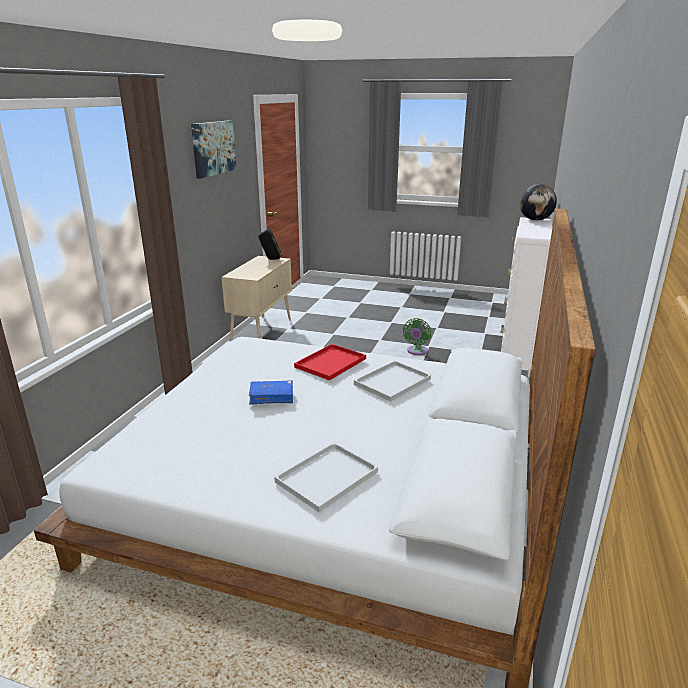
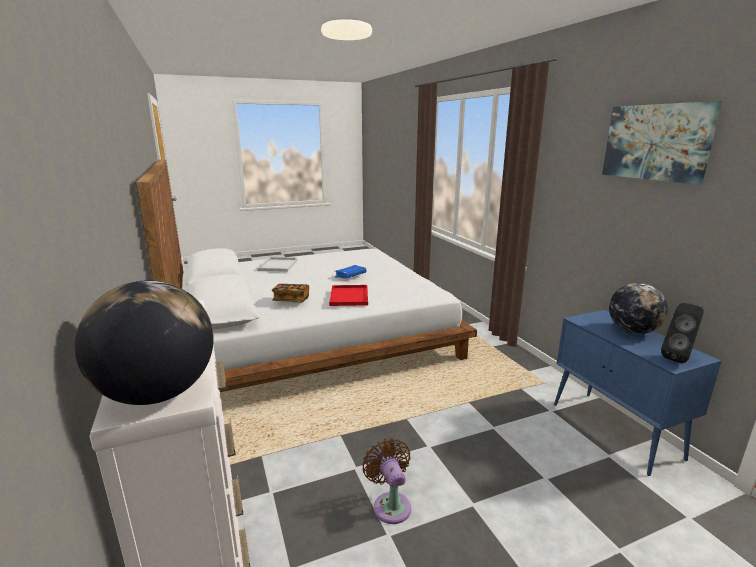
camera: 140 degrees right, 5 degrees down
(250, 268) = (632, 331): none -> globe
(262, 331) = (615, 431): beige cabinet -> blue cabinet
(392, 381) = (291, 300): white tray -> book
(417, 351) = (390, 504): green fan -> brown fan

